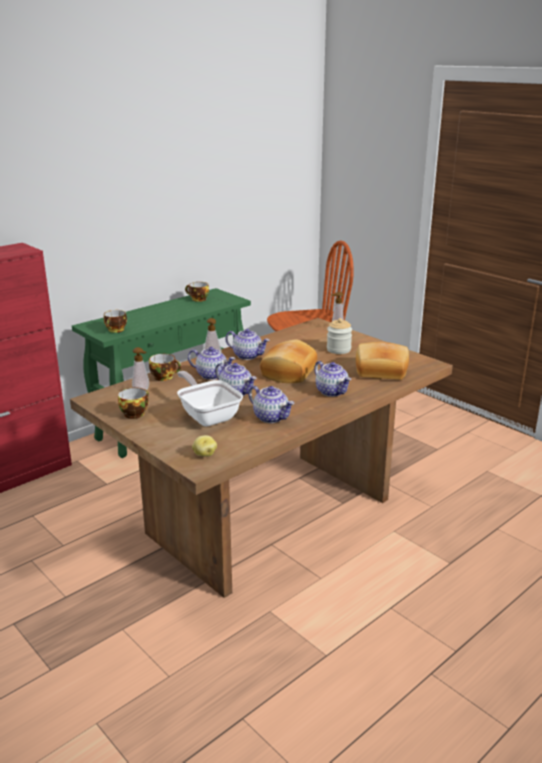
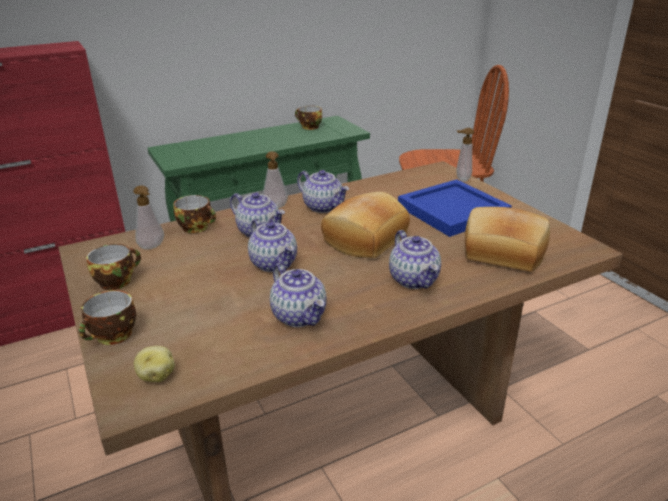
camera: 15 degrees right, 5 degrees up
(116, 330) = (190, 157): cup -> cup (113, 336)
(207, 415) = (210, 299): frying pan -> none
(338, 349) = (452, 210): jar -> blue tray

